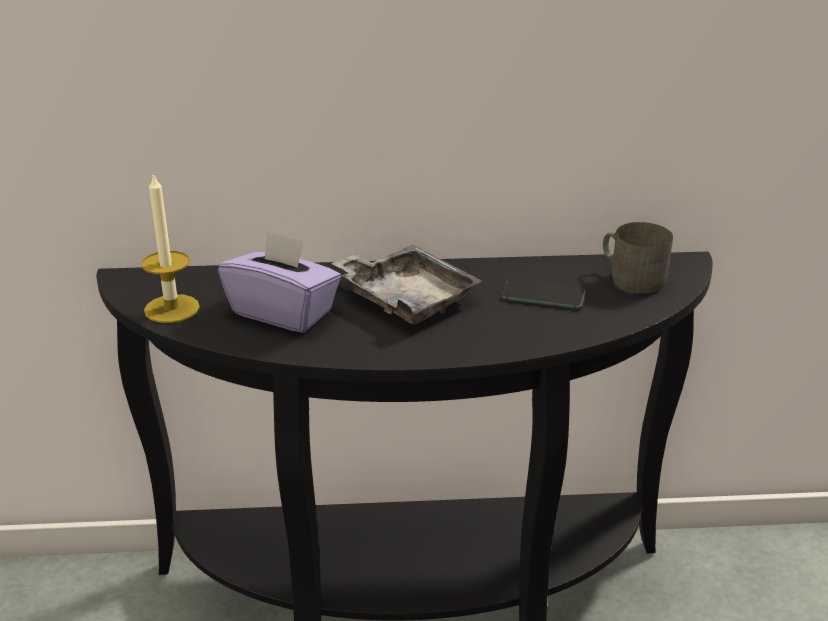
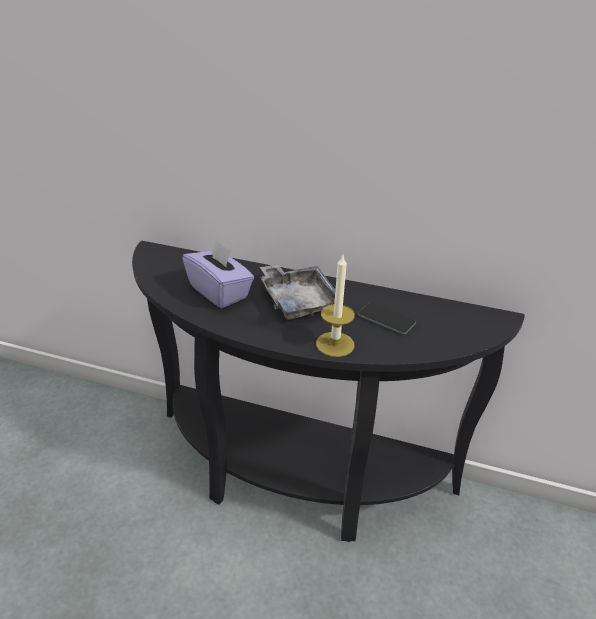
camera: 20 degrees right, 5 degrees up
(171, 309) = (161, 274): candle -> candle (335, 344)
(631, 278) = (455, 321): grey mug -> none

